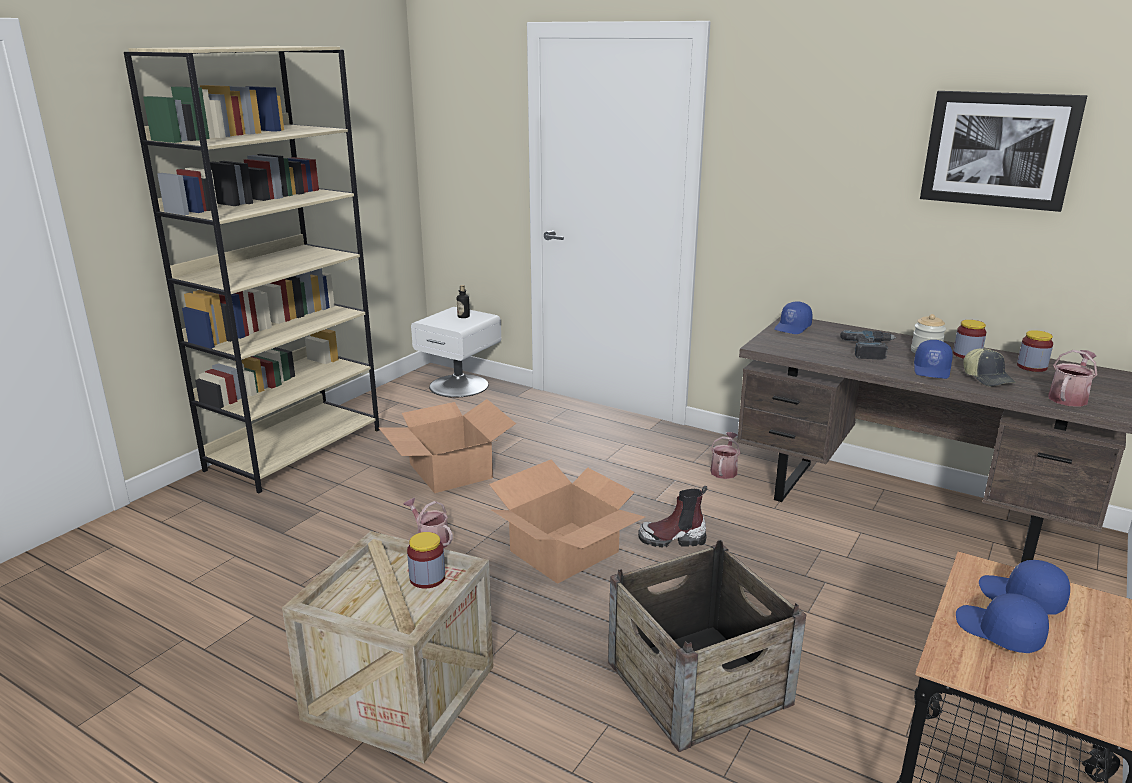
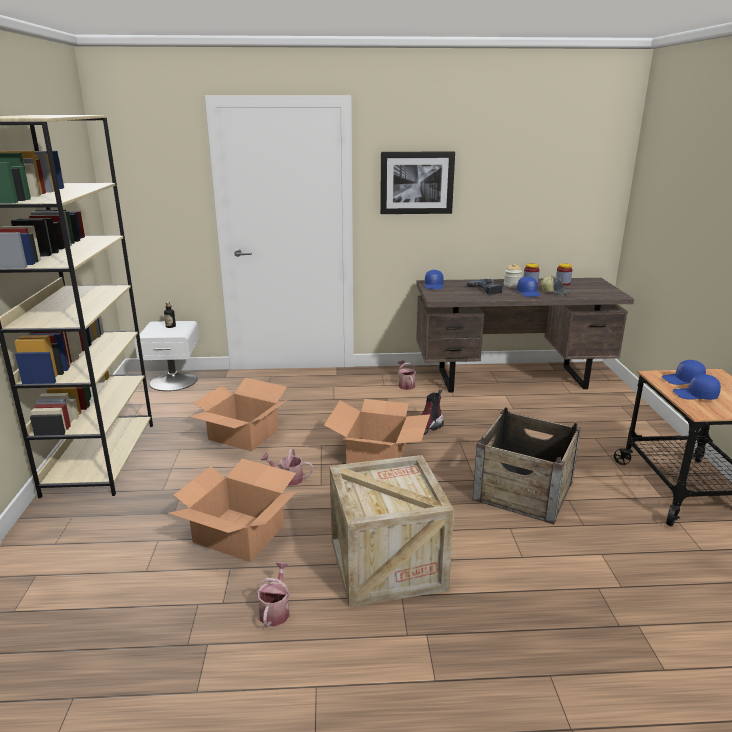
camera: 35 degrees left, 0 degrees up
(308, 581) = (239, 533): none -> cardboard box
(427, 578) = (399, 477): jar -> none
(999, 149) = (528, 168): picture -> picture (416, 183)
(1069, 397) = (596, 293): watering can -> watering can (275, 610)

